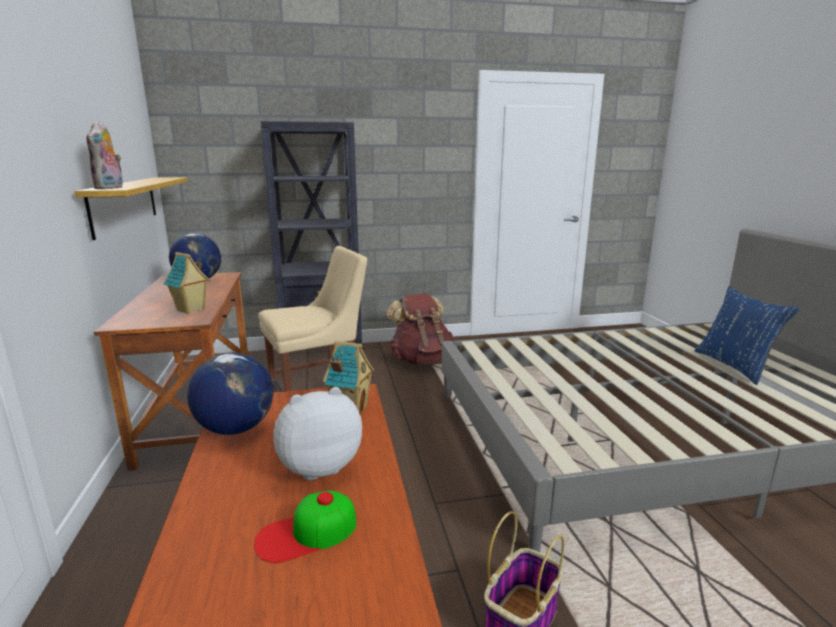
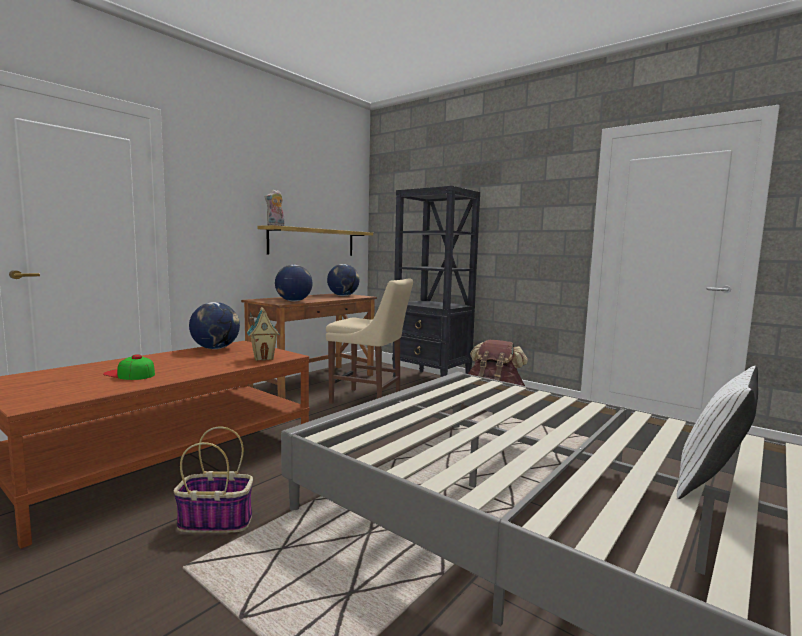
camera: 50 degrees right, 10 degrees down
(191, 310) = (293, 301): toy house -> globe
(318, 466) = (193, 365): plush toy -> none
(734, 366) = (712, 481): blue pillow -> white pillow

